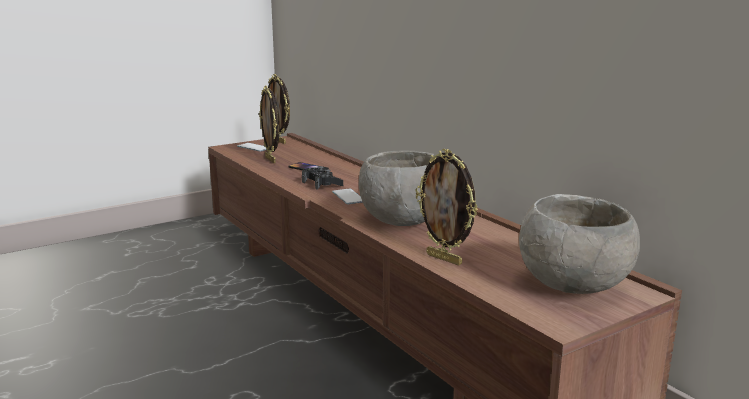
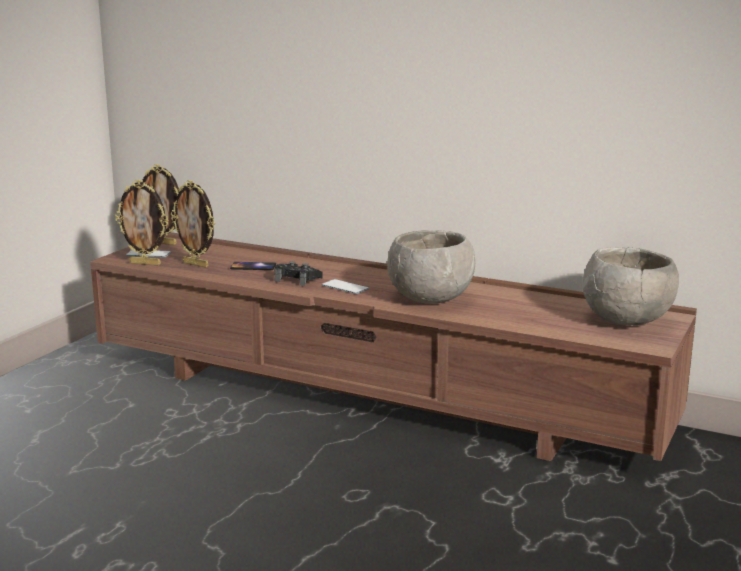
camera: 30 degrees left, 0 degrees up
(445, 259) = (512, 321): picture frame -> picture frame (145, 263)

